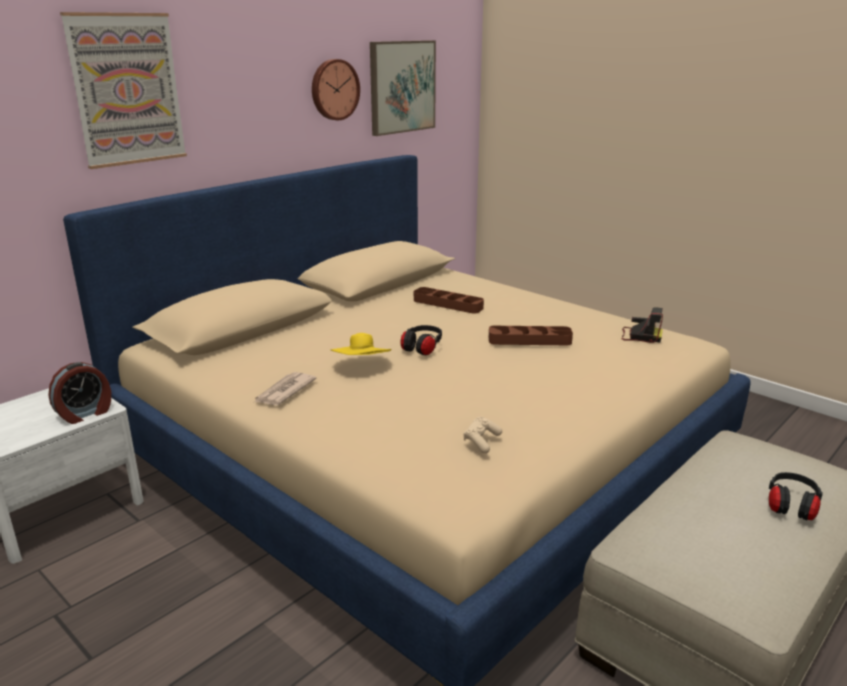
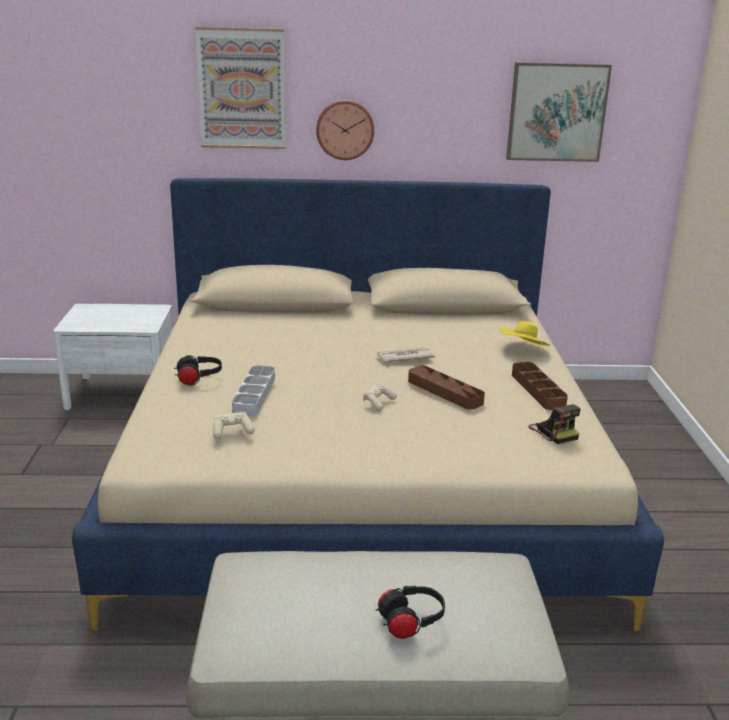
camera: 45 degrees right, 0 degrees up
(85, 414) = (134, 326): alarm clock -> none
(284, 391) = (207, 351): newspaper -> newspaper (404, 357)
(334, 89) = (460, 107): wall clock -> wall clock (345, 129)
(362, 366) = (283, 355): yellow hat -> yellow hat (523, 350)
(422, 349) = (347, 362): black headphones -> black headphones (198, 380)
(424, 405) = (254, 395): none -> grey tray
(448, 304) = (450, 340): brown tray -> brown tray (537, 390)
(510, 368) = (378, 403): none -> beige game controller

